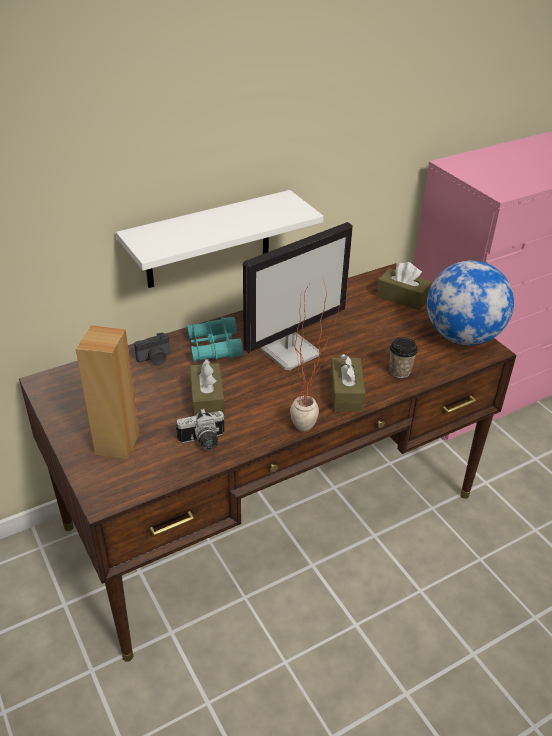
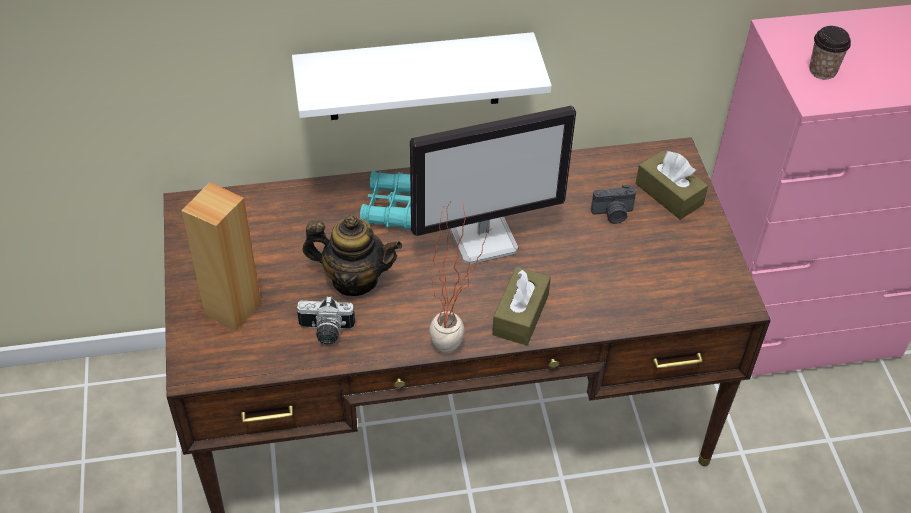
camera: 20 degrees right, 10 degrees up
(155, 359) = (321, 207): camera -> camera (613, 214)
(207, 400) = (354, 279): brown tissue box -> teapot
(400, 371) = (603, 303): cup -> cup (822, 70)
(462, 337) = (713, 274): globe -> none

